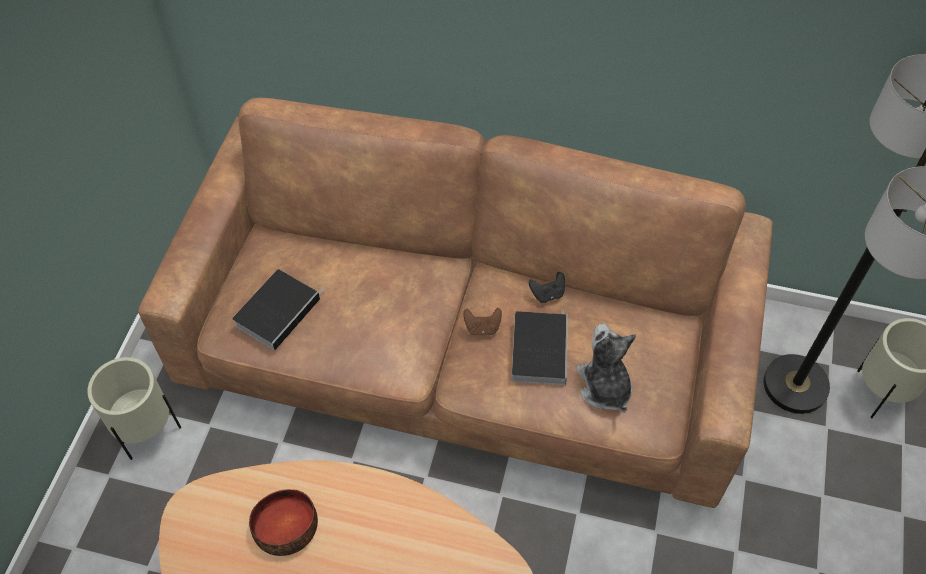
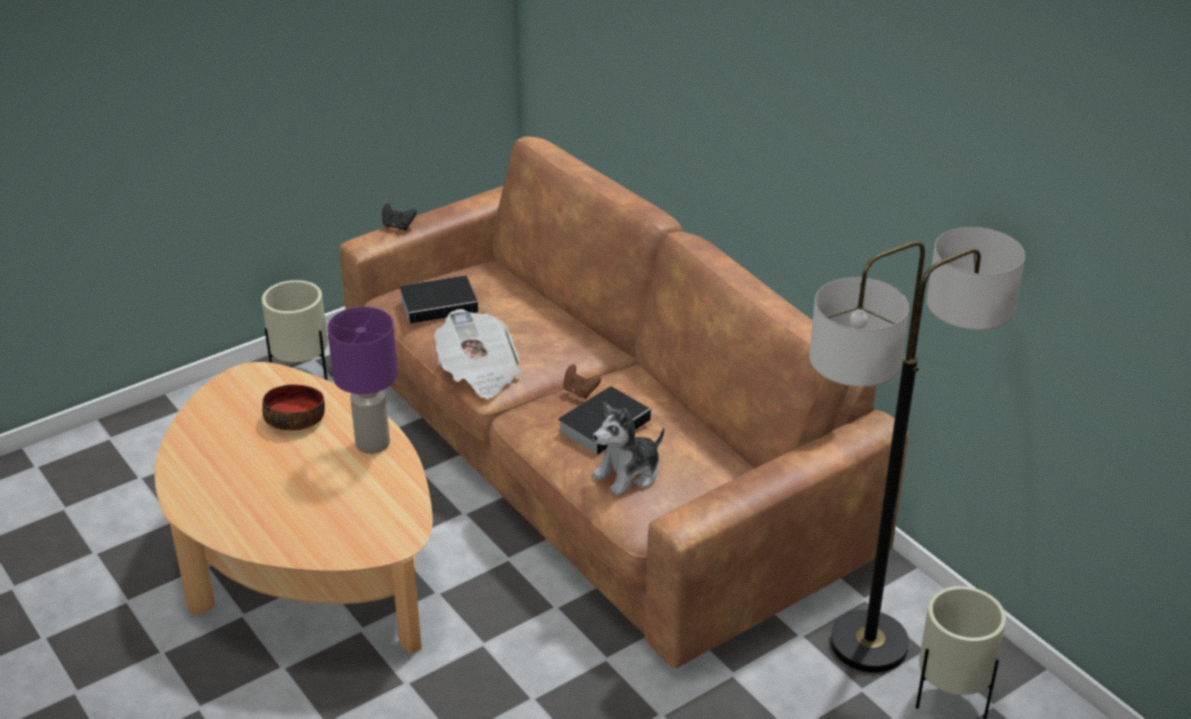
camera: 40 degrees right, 20 degrees down
(381, 505) = (371, 444): none -> purple table lamp
(383, 362) = (479, 373): none -> newspaper
(547, 294) = (661, 401): black game controller -> black game controller (398, 226)
(604, 386) = (628, 473): plush toy -> plush toy turned 150 degrees counterclockwise

